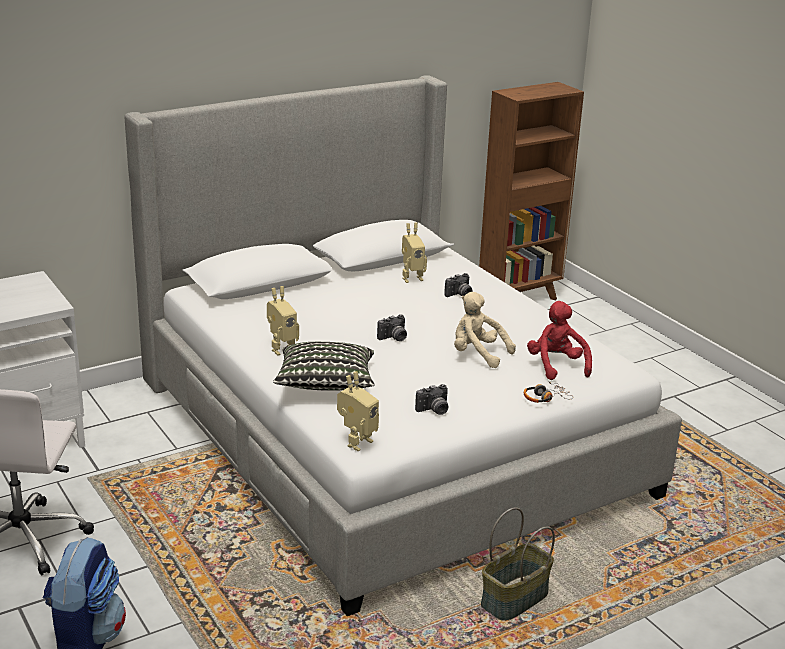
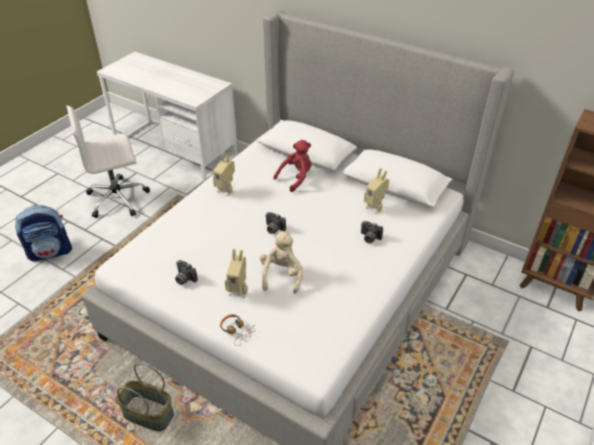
camera: 65 degrees right, 15 degrees up
(325, 385) = (191, 222): pillow -> none
(356, 442) = (127, 258): toy robot -> toy robot (239, 290)
(556, 366) = (294, 323): red plush toy -> red plush toy (296, 178)

